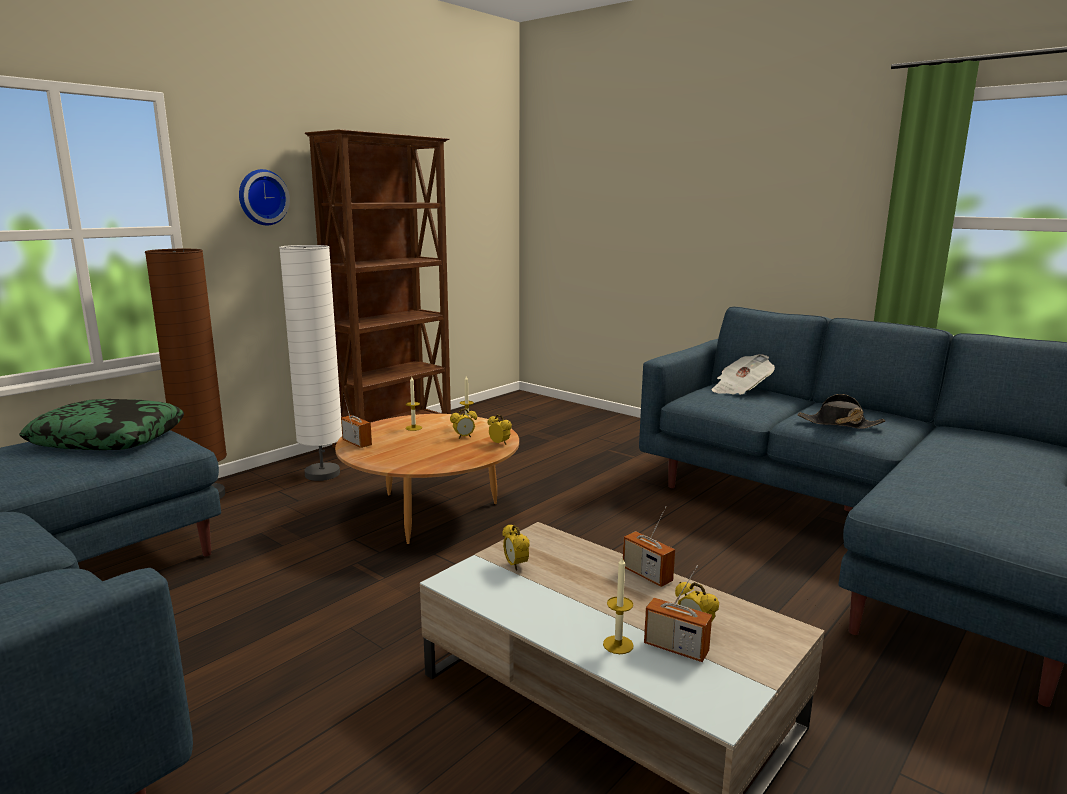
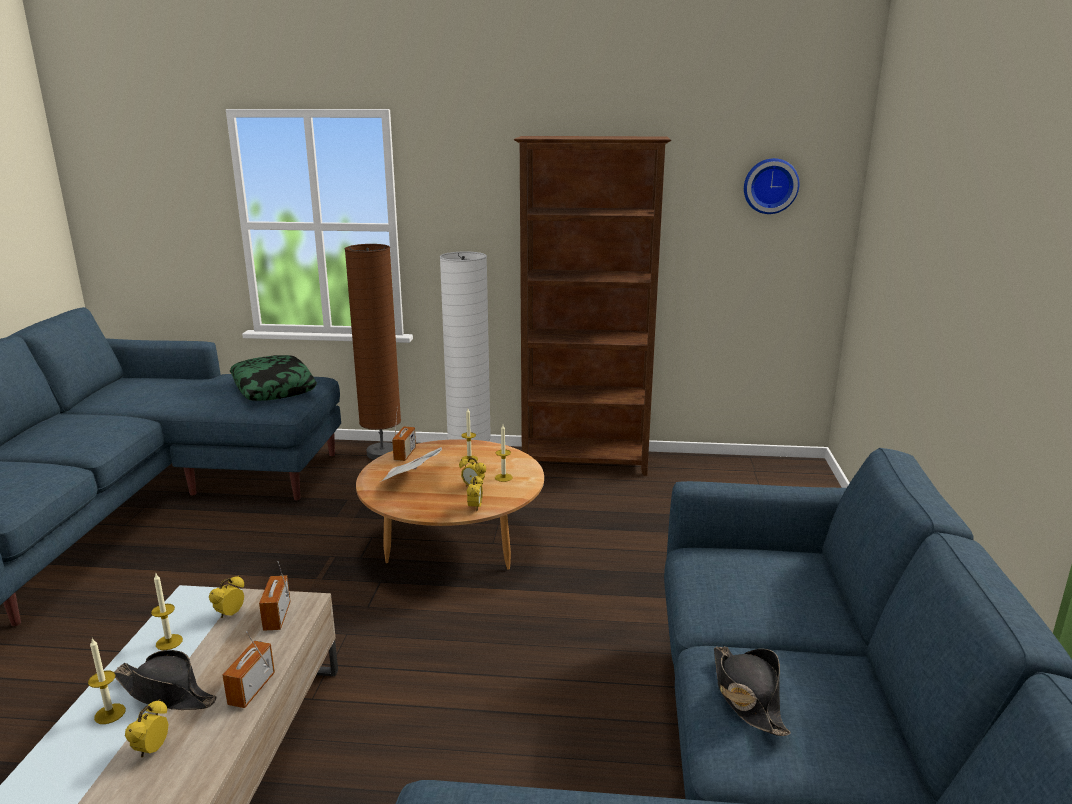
camera: 55 degrees right, 5 degrees up
(262, 197) = (475, 200): wall clock -> wall clock (770, 186)
(526, 601) = (169, 642): none -> candle
(613, 612) = (166, 693): none -> black hat
(676, 648) = (113, 748): radio -> radio (277, 617)
(740, 390) = (791, 578): newspaper -> newspaper (412, 480)

